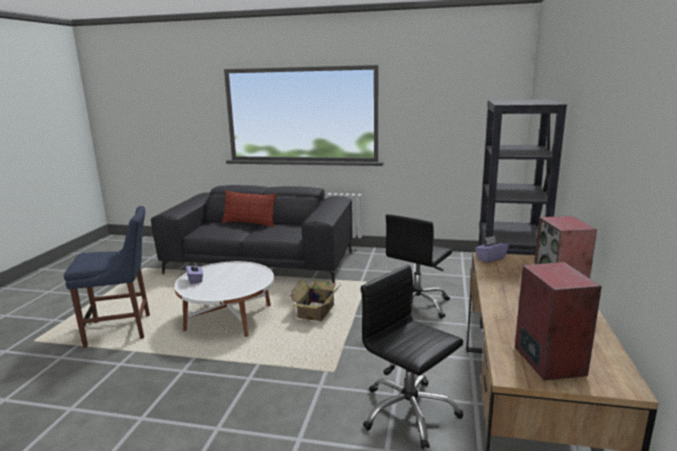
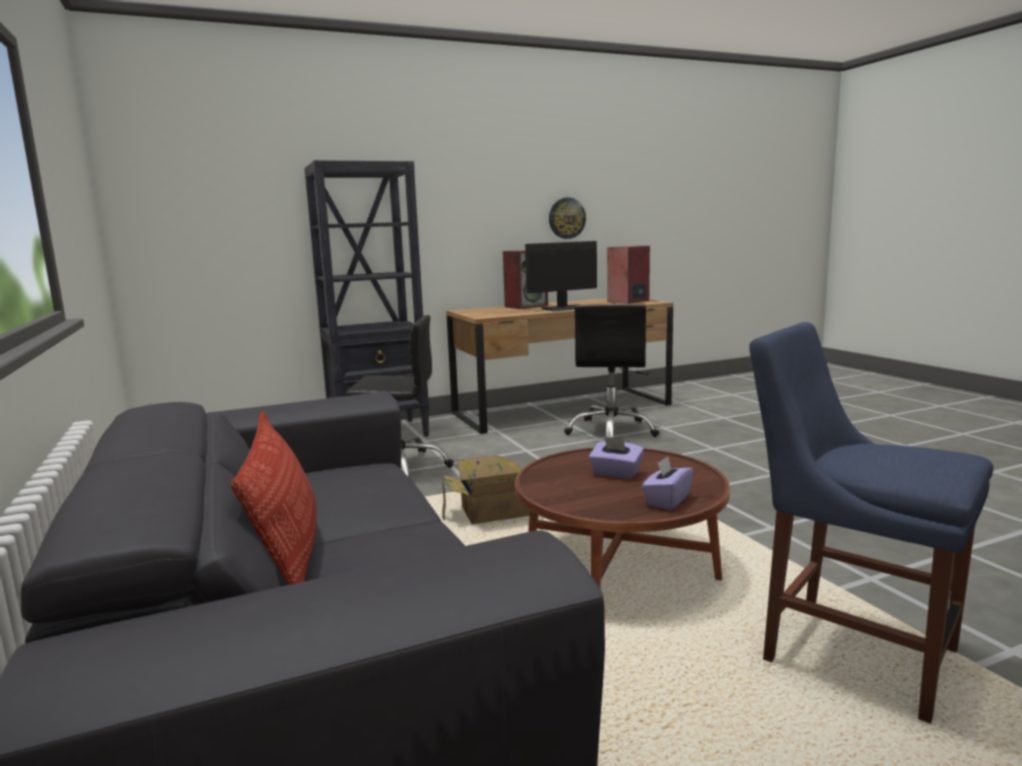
camera: 125 degrees left, 5 degrees down
(229, 318) = (619, 565): white coffee table -> brown coffee table
(490, 258) = (485, 315): purple tissue box -> purple tissue box (616, 473)
(507, 299) = (565, 308): none -> monitor
(637, 205) = (566, 218): none -> wall clock

